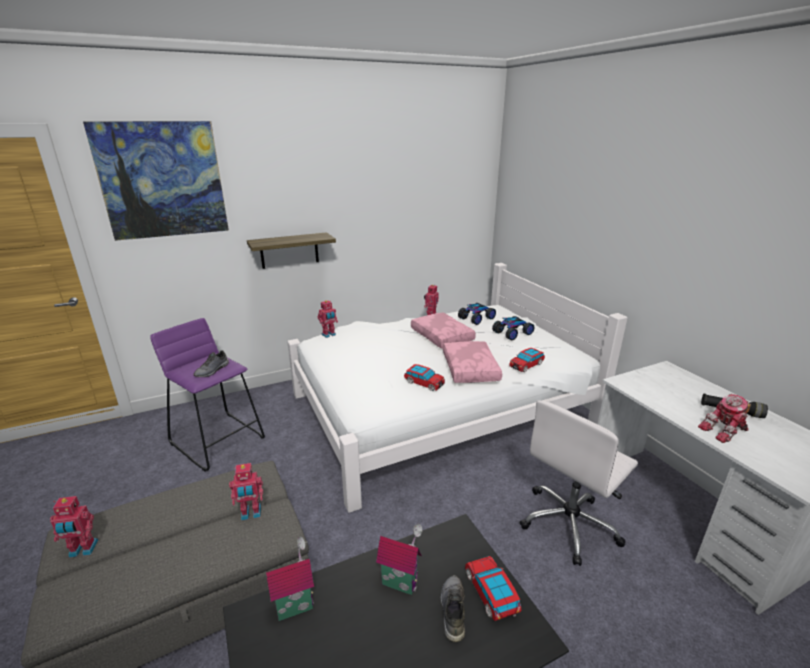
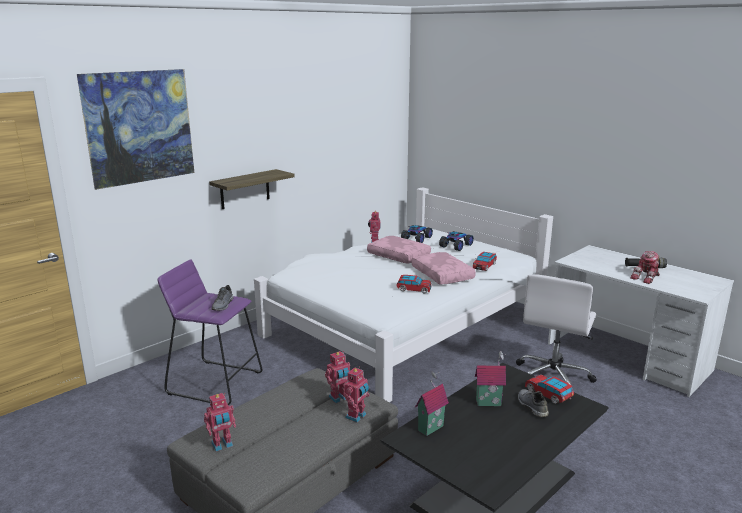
camera: 20 degrees left, 5 degrees down
(329, 335) = (294, 268): toy robot -> toy robot (357, 416)

